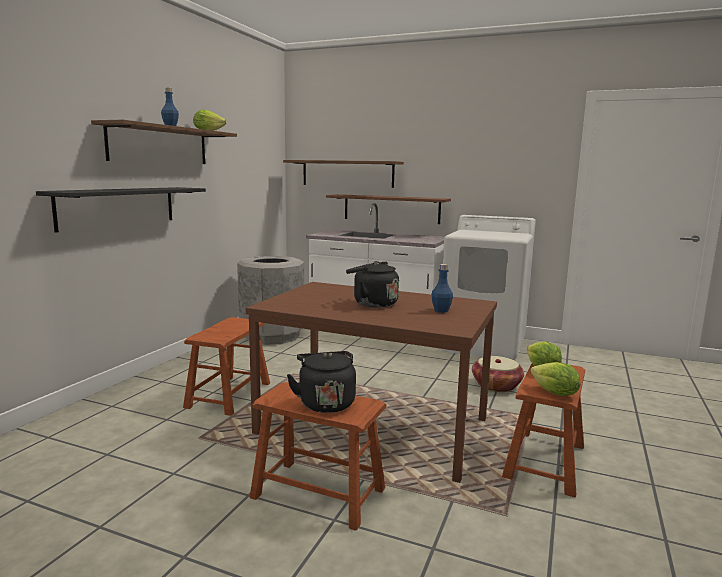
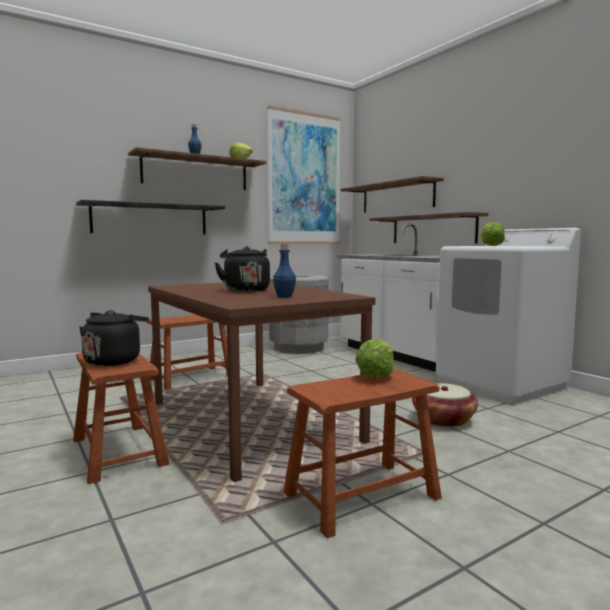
camera: 35 degrees right, 5 degrees down
(251, 149) = (304, 179): none -> picture
(554, 393) = (325, 394): lettuce -> lettuce (490, 246)

